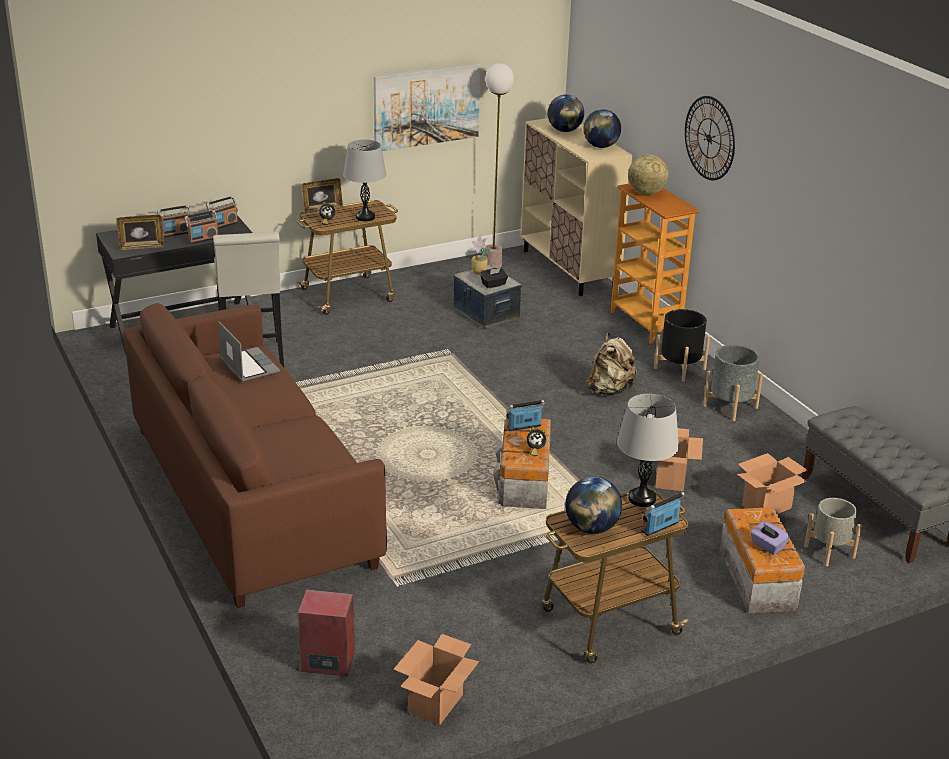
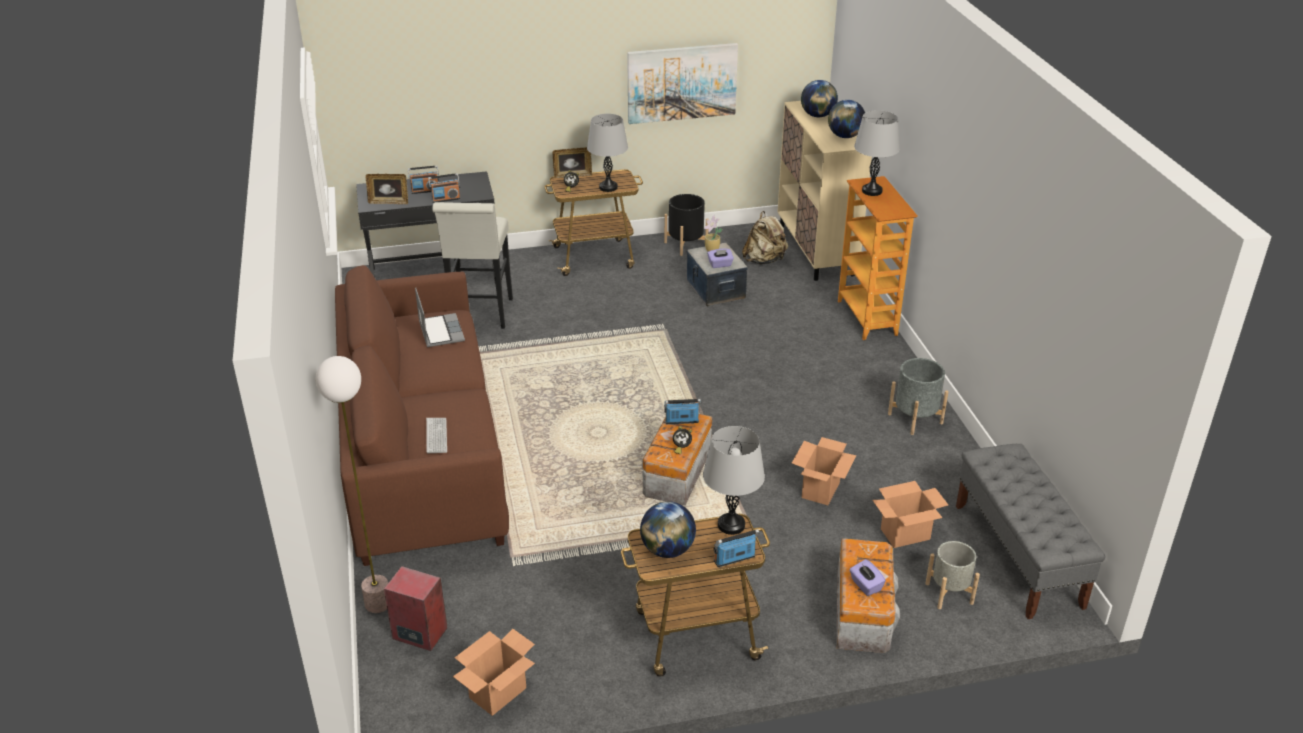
camera: 15 degrees right, 5 degrees up
(223, 225) = (471, 185): radio -> none
(294, 461) = (436, 436): none -> keyboard
(492, 265) = (743, 239): floor lamp -> floor lamp (377, 603)
(493, 285) = (720, 264): black tissue box -> purple tissue box
(609, 390) = (801, 386): beige backpack -> beige backpack (764, 260)
(646, 193) = (872, 191): globe -> grey table lamp
(679, 368) = (881, 370): black planter -> black planter (686, 245)
(709, 138) = (929, 145): wall clock -> none

